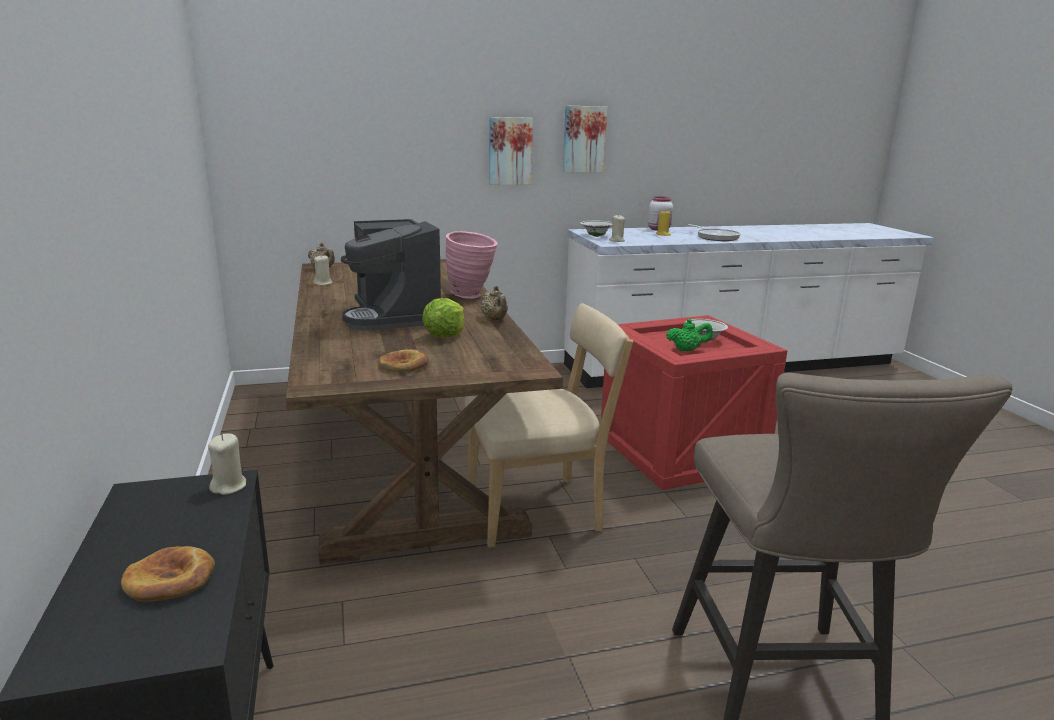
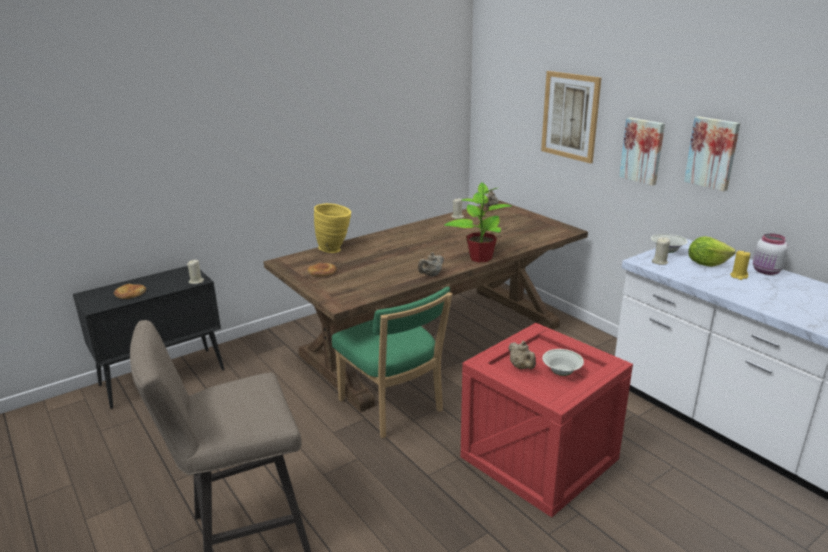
camera: 70 degrees right, 5 degrees up
(326, 348) = (335, 250): none -> yellow vase
(394, 316) = (408, 249): coffee machine -> none
(405, 127) = (570, 116): none -> picture
(445, 335) = (383, 269): lettuce -> lettuce (706, 264)
(472, 296) = (480, 257): pink vase -> potted plant
(540, 510) = (393, 408): beige chair -> green chair
(687, 350) = (521, 367): green teapot -> beige teapot
(716, 237) = (778, 302): frying pan -> none

